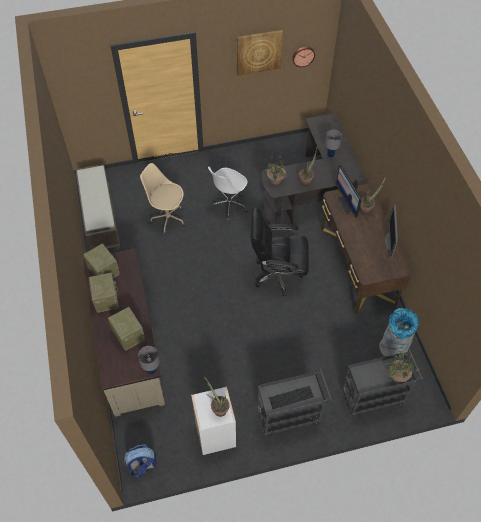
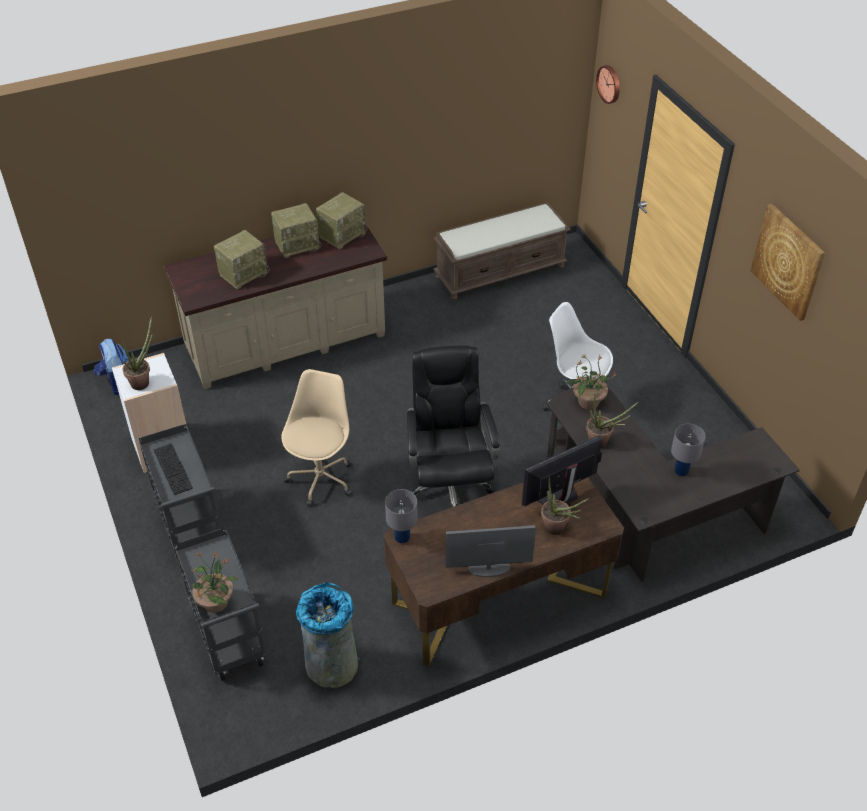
camera: 80 degrees right, 10 degrees down
(151, 370) = (190, 302): grey table lamp -> grey table lamp (401, 537)
(167, 219) = (522, 339): beige office chair -> beige office chair (321, 479)
(303, 56) = (838, 336): wall clock -> wall clock (609, 84)

